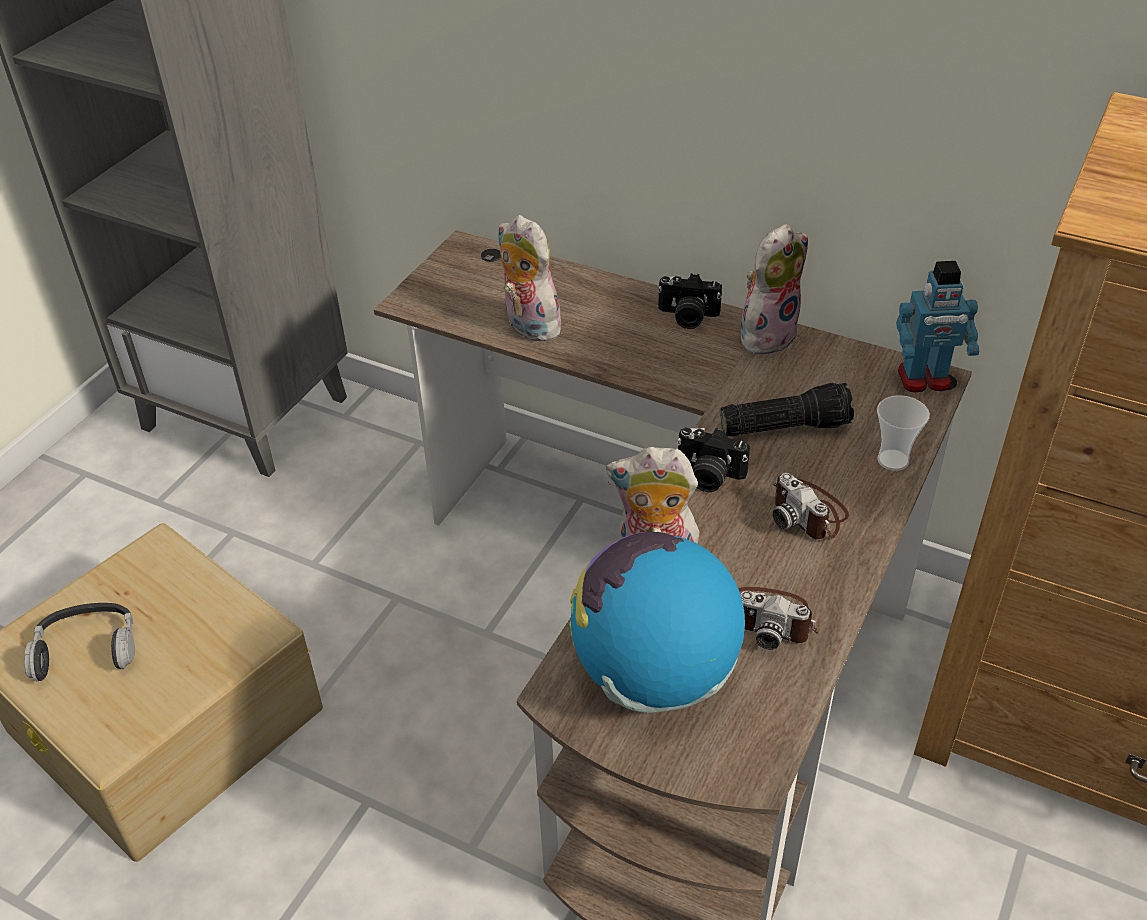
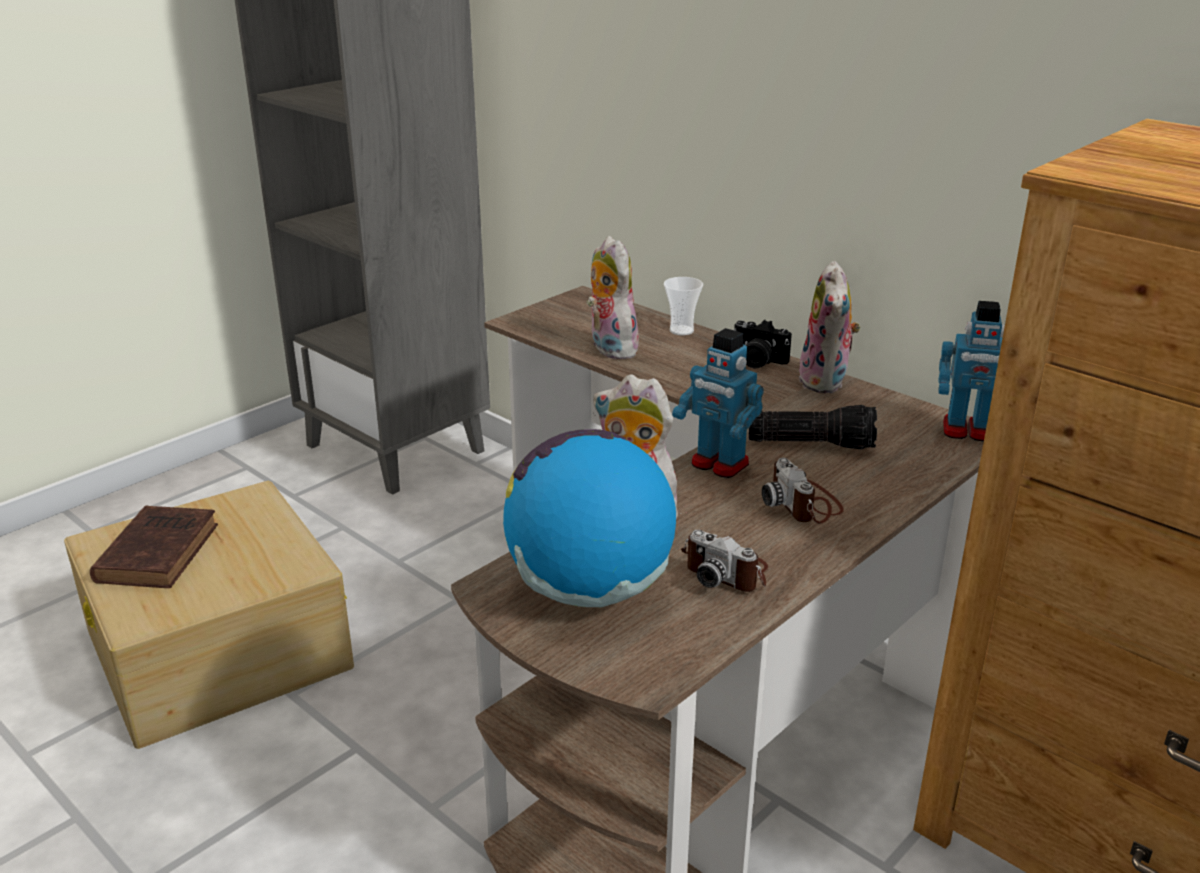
camera: 15 degrees right, 15 degrees down
(87, 649) = (159, 551): headphones -> brown book
(708, 476) = (718, 464): camera -> toy robot
(767, 334) = (826, 382): plush toy -> plush toy turned 120 degrees clockwise
(893, 460) = (908, 481): cup -> cup (681, 330)

